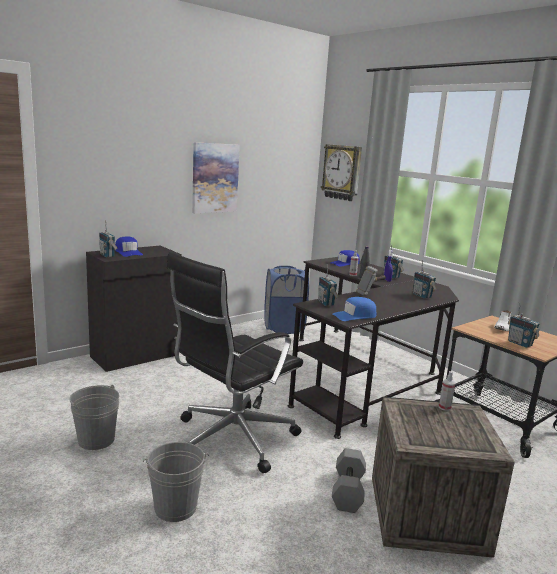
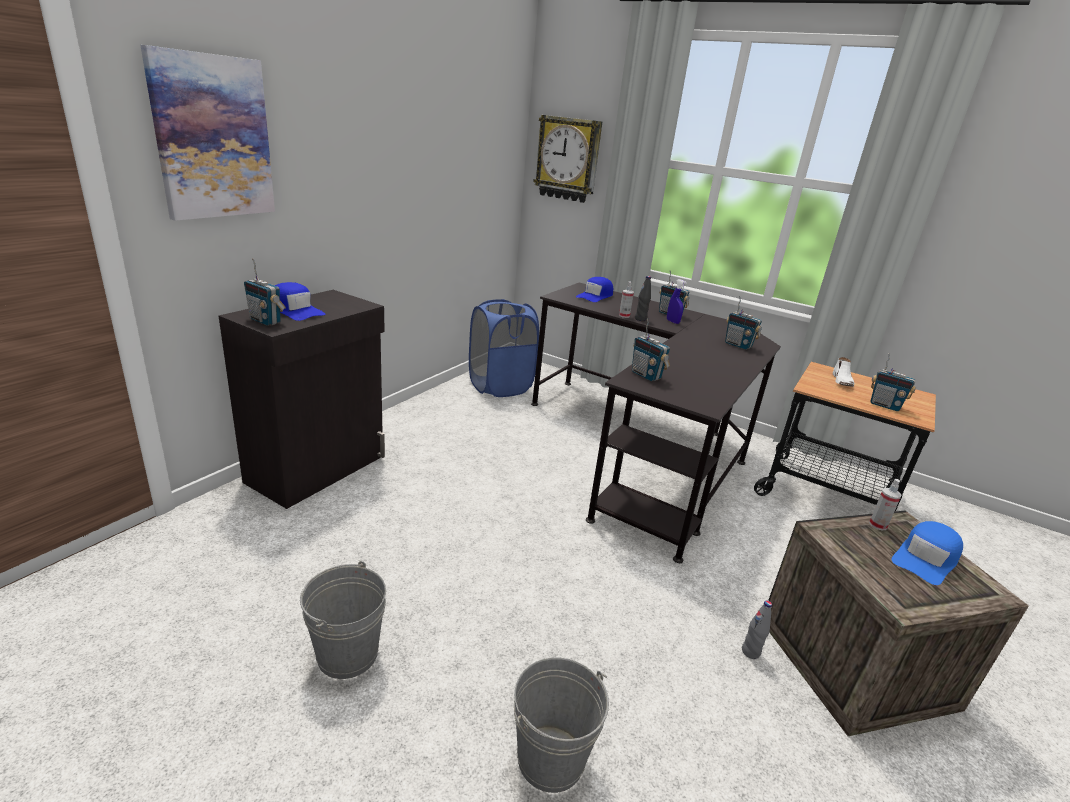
camera: 20 degrees left, 10 degrees up
(215, 178) = (401, 171): picture -> picture (213, 138)
(231, 439) = (549, 598): black office chair -> none
(349, 491) = (750, 652): grey dumbbell -> grey bottle
(354, 316) = (704, 395): blue cap -> blue cap (926, 559)
(372, 290) = (675, 342): hammer -> none

